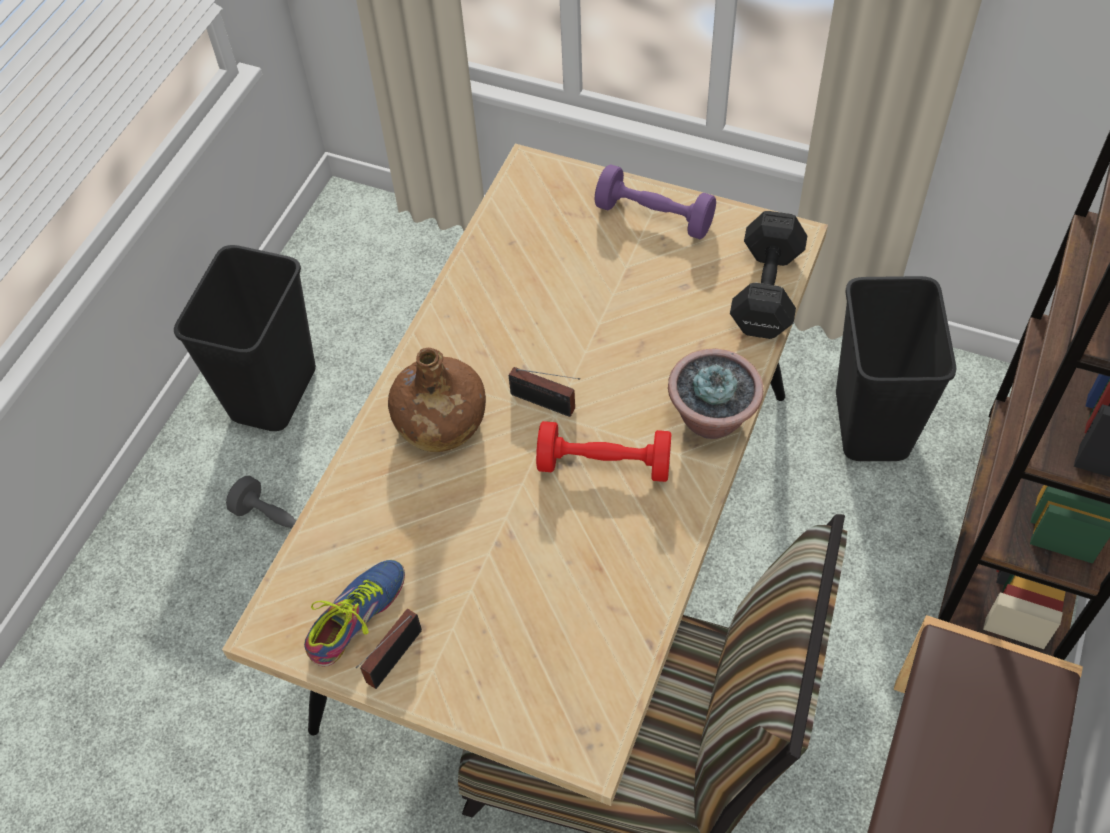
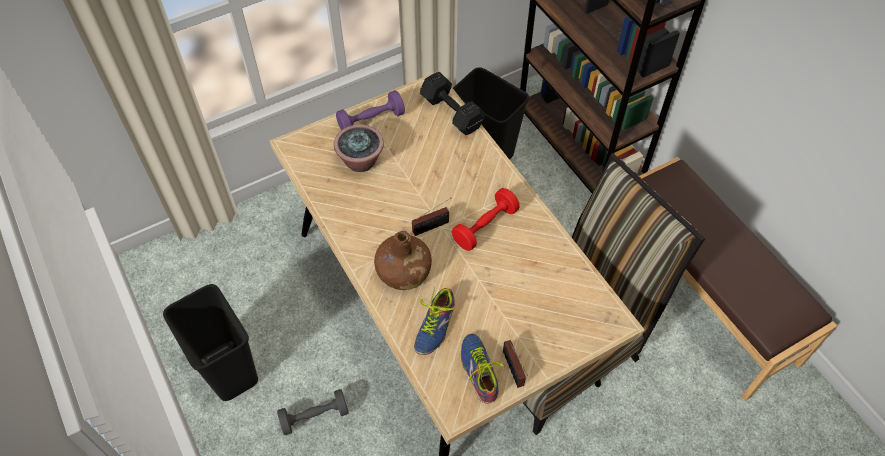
camera: 55 degrees left, 0 degrees up
(386, 516) = (435, 326): none -> shoe
(712, 418) = (497, 174): potted plant -> potted plant (361, 161)

